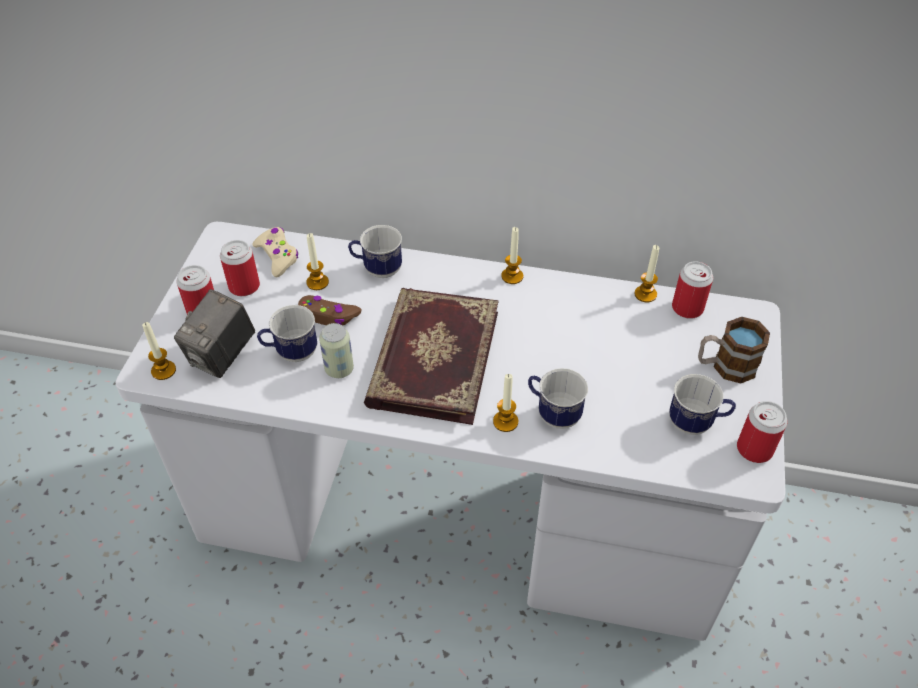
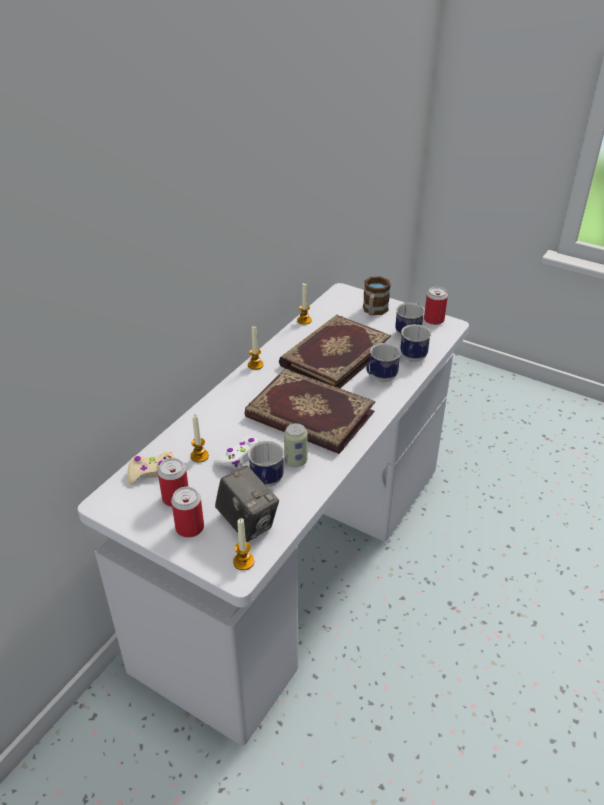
camera: 70 degrees left, 10 degrees down
(328, 315) = (239, 457): brown game controller -> white game controller
(377, 269) = (207, 423): mug -> mug (412, 359)
(505, 421) = (378, 398): candle -> none
(581, 348) = (334, 355): none -> book
(687, 308) = (324, 310): can -> none

